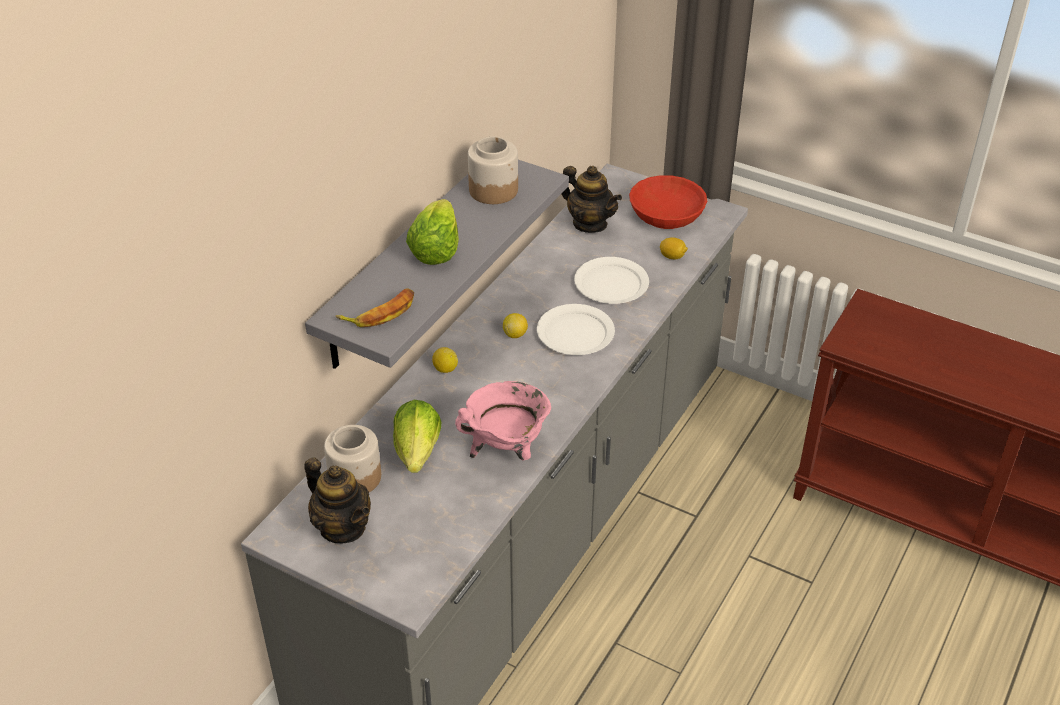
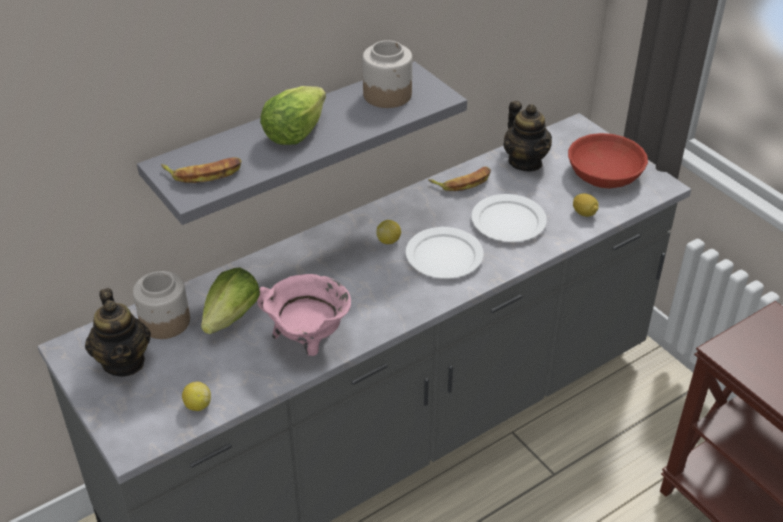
camera: 25 degrees right, 0 degrees up
(445, 369) = (306, 252): lemon -> lemon (198, 405)
(545, 259) = (462, 182): none -> banana

